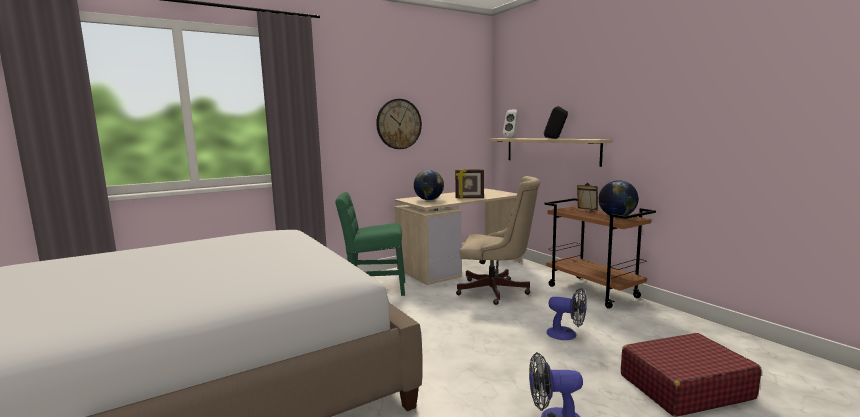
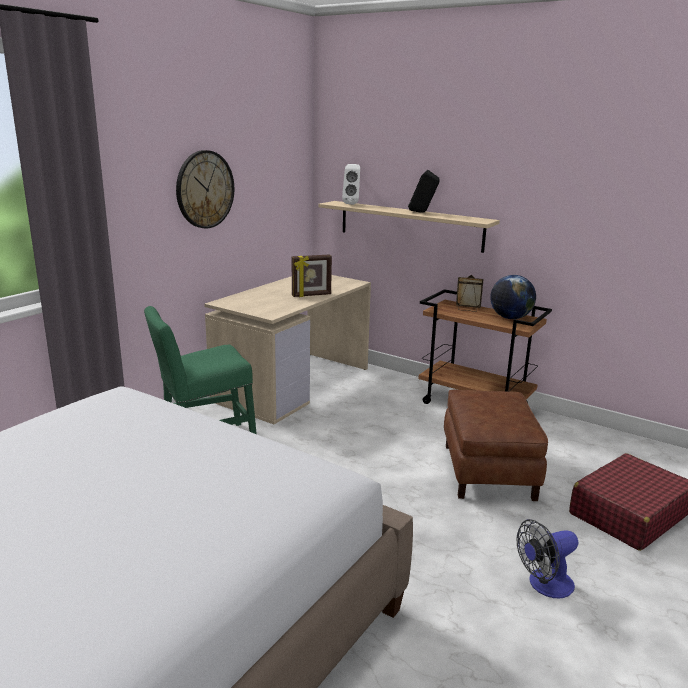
camera: 25 degrees left, 10 degrees up
(429, 200) = (259, 302): globe -> none
(497, 291) = (370, 421): beige office chair -> none
(567, 334) = (487, 471): fan -> brown ottoman

